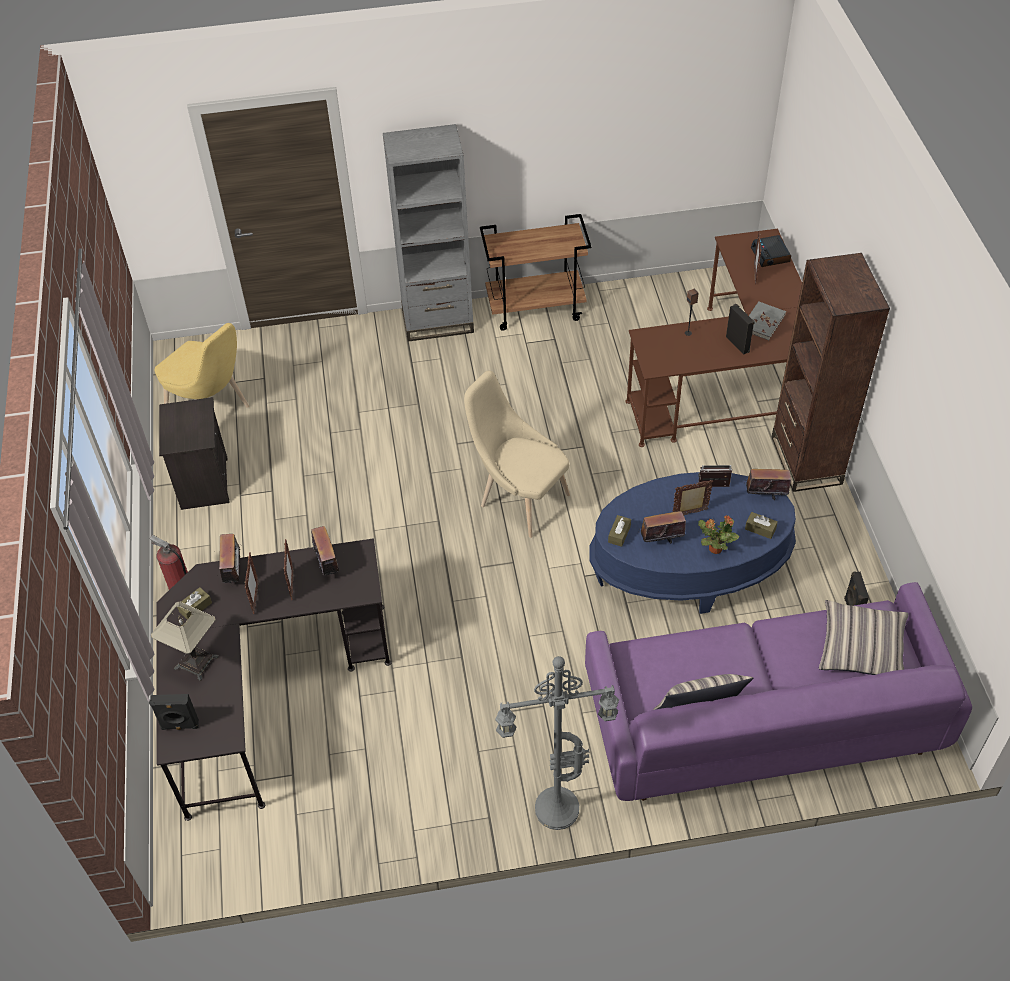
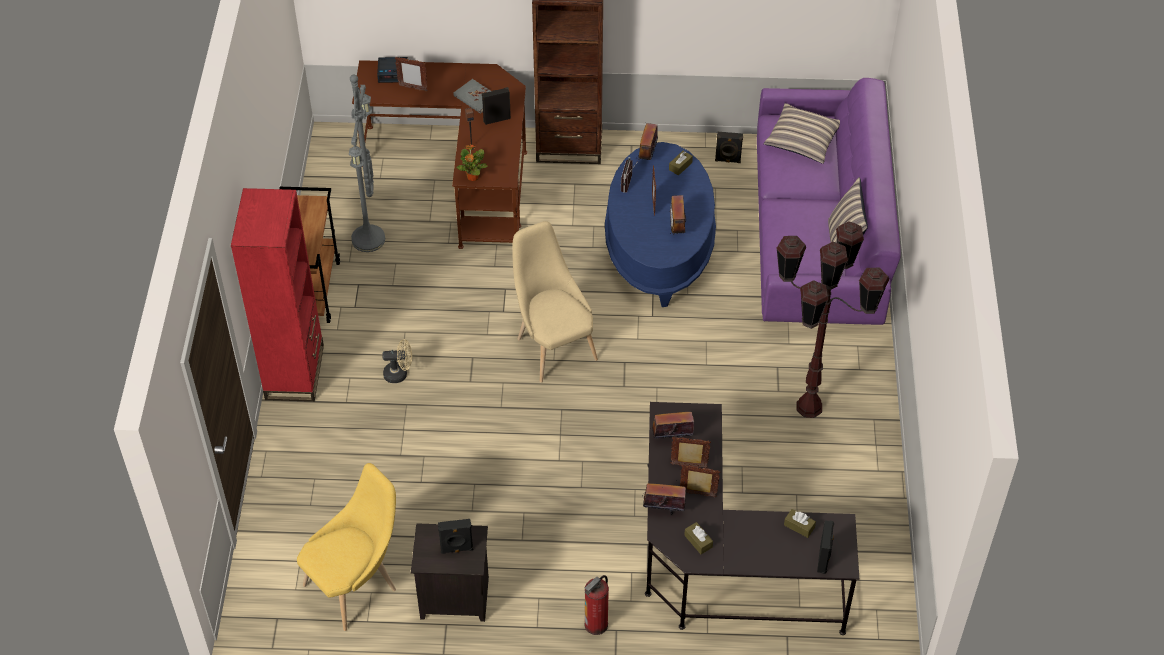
camera: 80 degrees left, 0 degrees up
(185, 430) = (457, 549): none -> black speaker
(196, 662) = (759, 543): table lamp -> none
(438, 321) = (295, 372): grey bookcase -> red bookcase
(453, 391) = (399, 374): none -> beige fan
(491, 746) = (809, 407): none -> brown floor lamp
(519, 498) = (553, 345): beige chair -> beige chair turned 105 degrees clockwise
(555, 812) = (875, 376): grey floor lamp -> grey floor lamp (370, 240)
(619, 534) = (663, 252): brown tissue box -> brown tissue box (799, 526)
(715, 548) = (693, 197): potted plant -> potted plant (472, 177)

